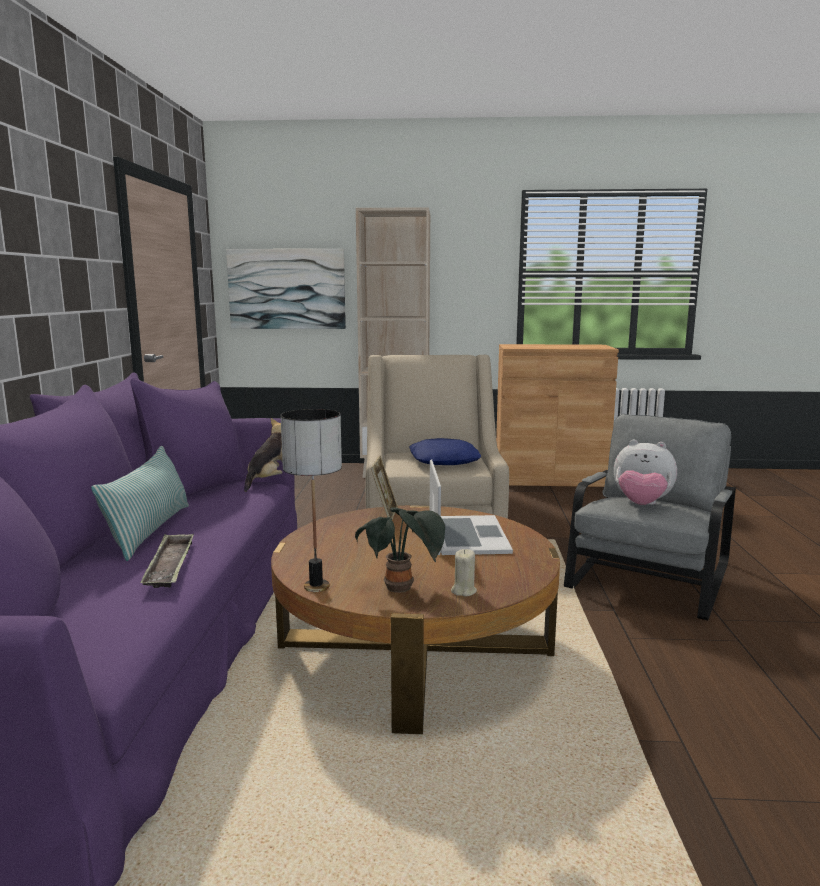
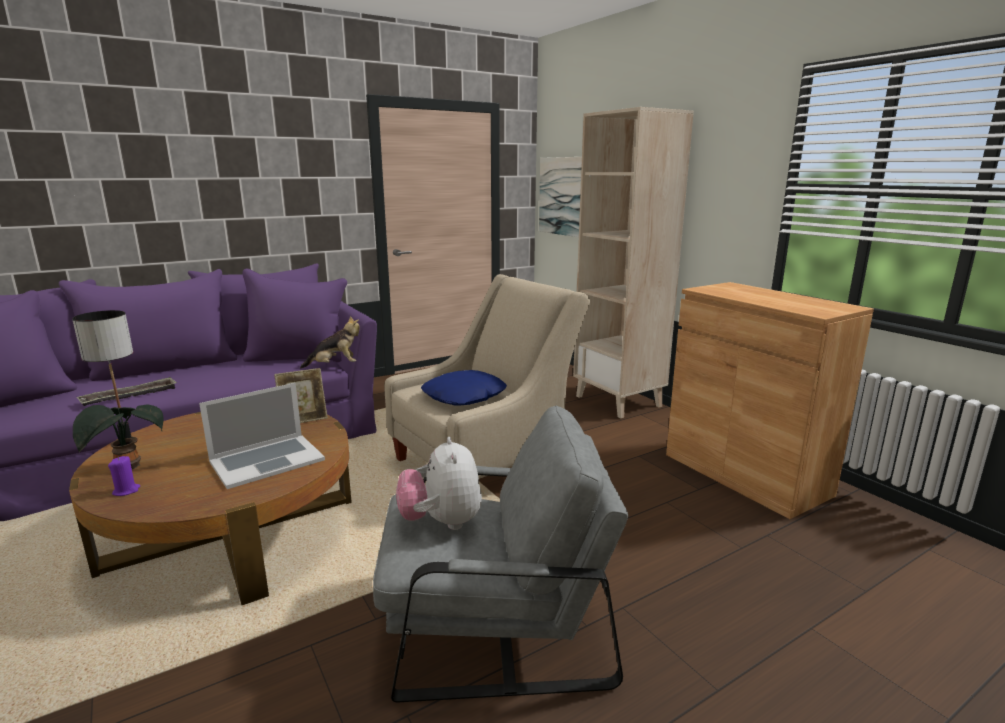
camera: 55 degrees right, 5 degrees up
(149, 530) = (196, 373): pillow -> none
(463, 591) = (126, 491): beige candle -> purple candle

